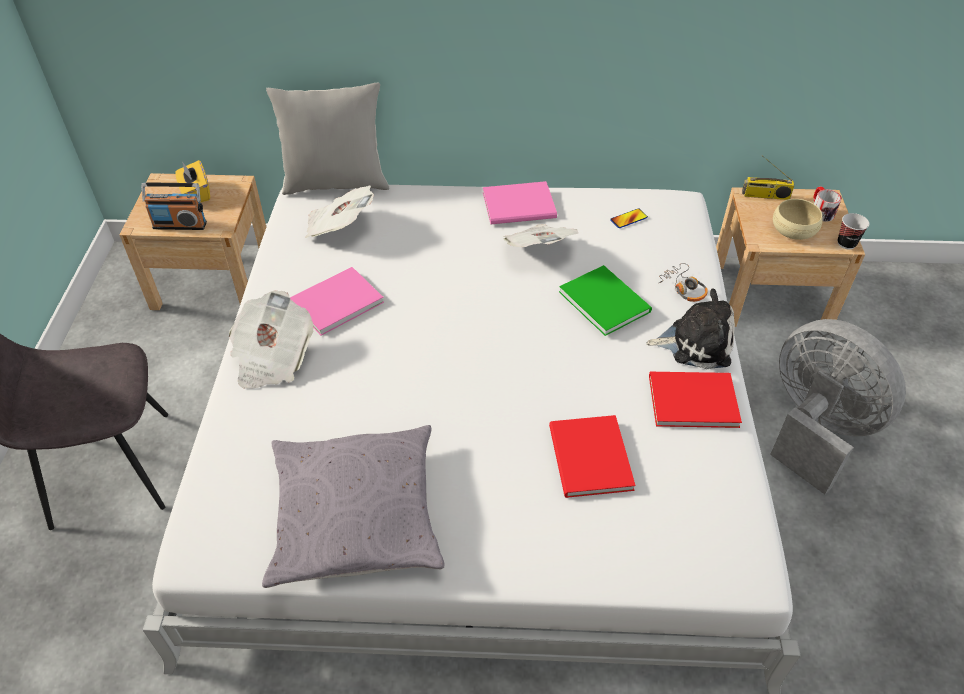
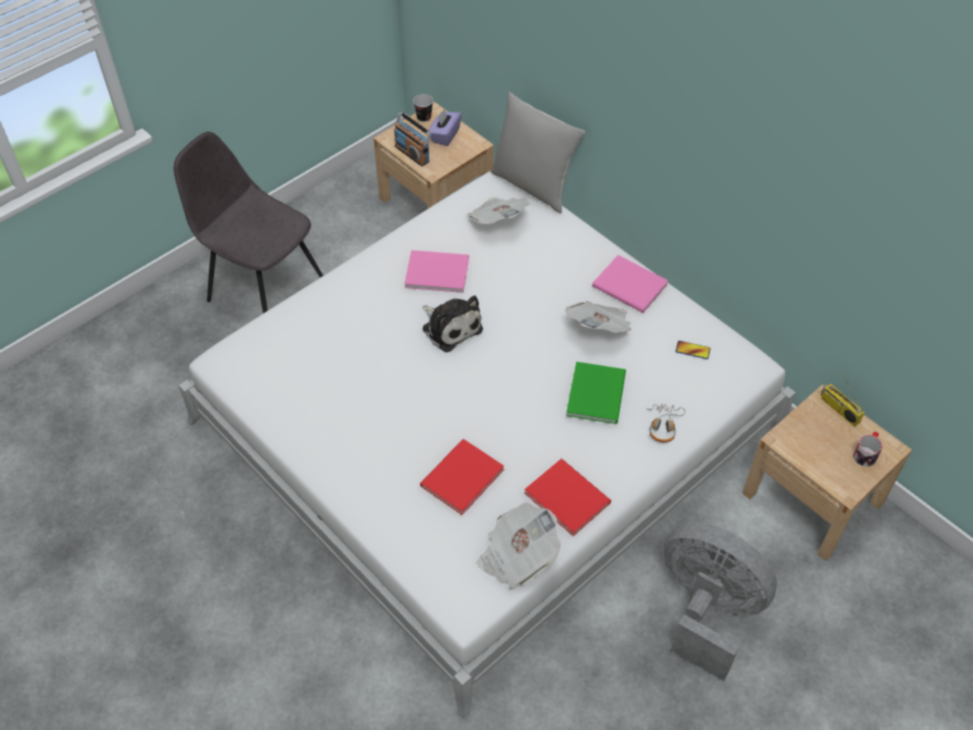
camera: 45 degrees right, 5 degrees up
(196, 193) = (445, 135): yellow tissue box -> purple tissue box
(272, 358) = (365, 282): newspaper -> newspaper (517, 556)
(355, 514) = (309, 405): grey pillow -> none
(695, 343) = (621, 466): plush toy -> plush toy (450, 327)
(793, 230) = (820, 450): beige bowl -> none
(815, 429) = (706, 610): grey fan -> grey fan turned 60 degrees counterclockwise
(846, 243) = (847, 491): cup -> cup (424, 117)

